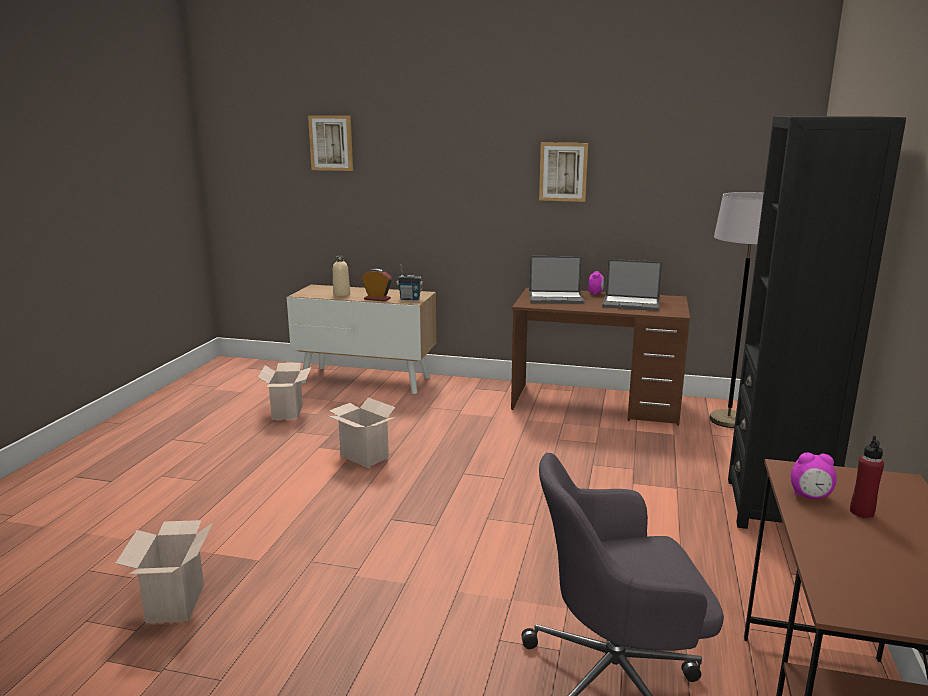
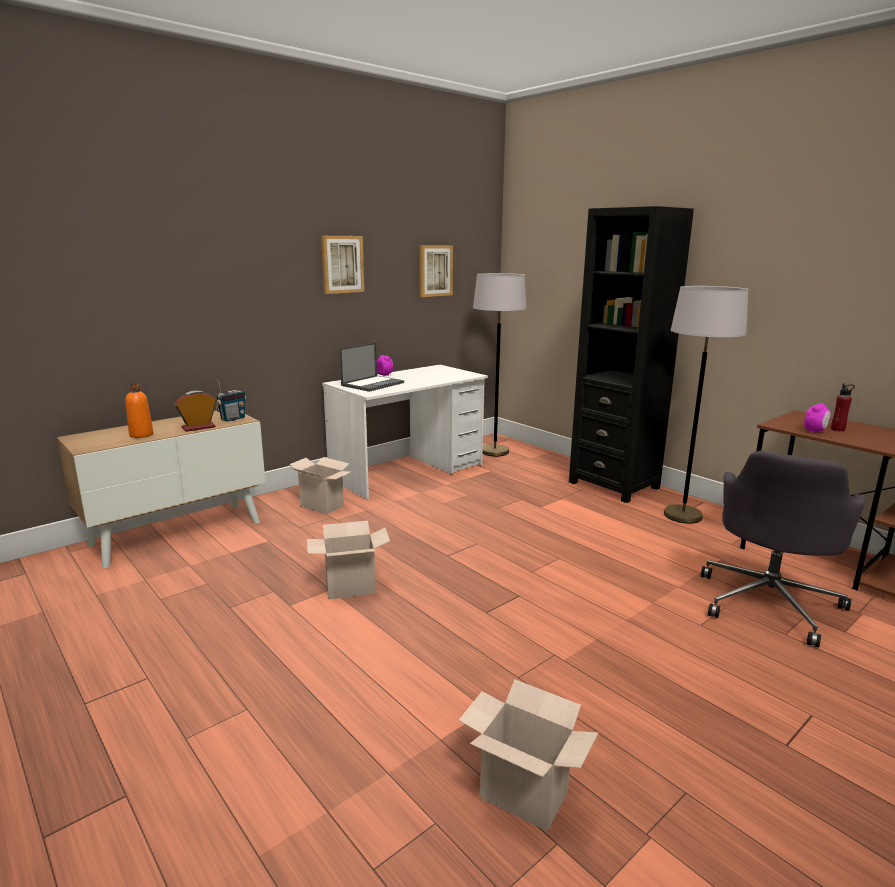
camera: 55 degrees left, 0 degrees up
(288, 413) = (171, 598): cardboard box -> cardboard box (323, 506)
(331, 143) = (65, 236): picture -> picture (435, 271)
(341, 294) = (141, 435): beige bottle -> orange bottle
(595, 404) = (408, 472): brown desk -> white desk
(632, 303) = (430, 375): laptop -> none
(771, 574) = (683, 515): none -> grey floor lamp

